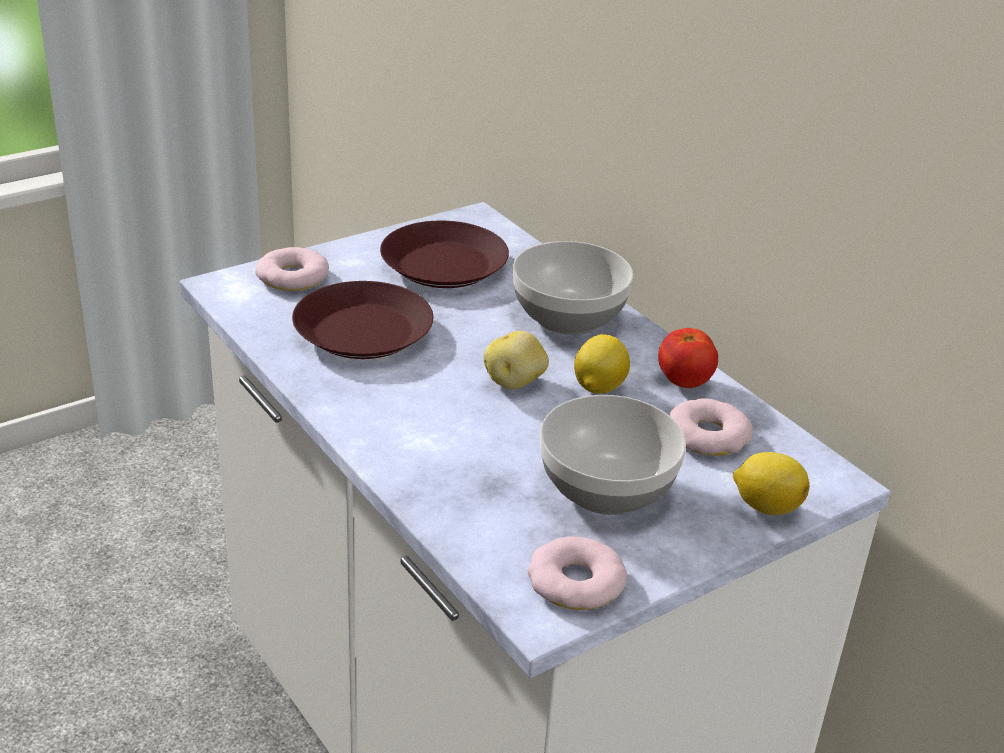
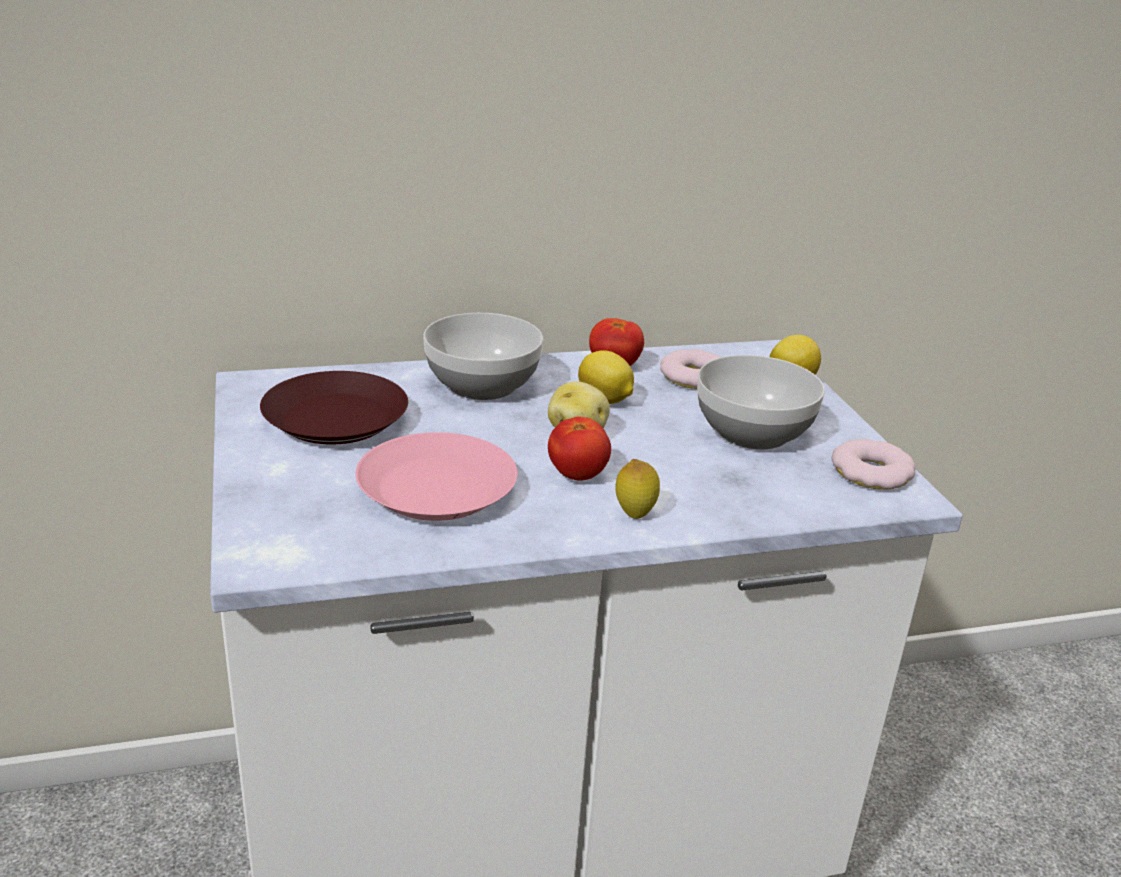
camera: 70 degrees left, 5 degrees down
(292, 277) = (281, 510): donut -> none
(364, 331) = (436, 488): brown plate -> pink plate
(385, 434) = (634, 514): none -> lemon
(435, 394) = (577, 475): none -> tomato

